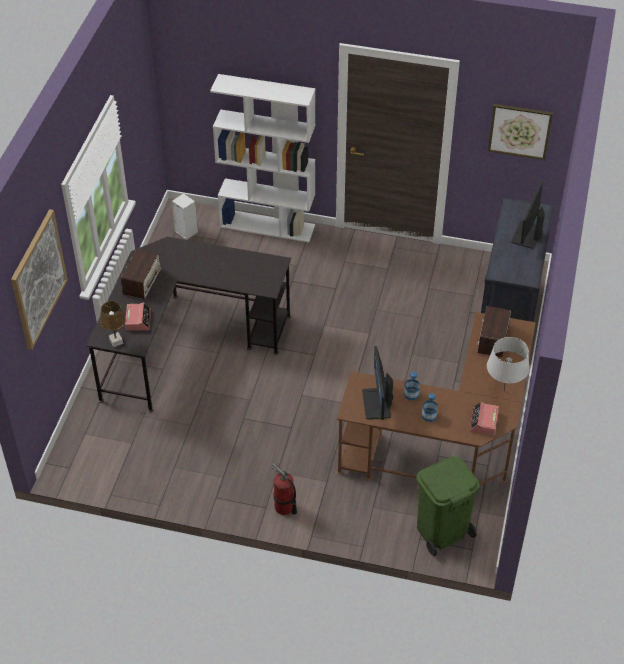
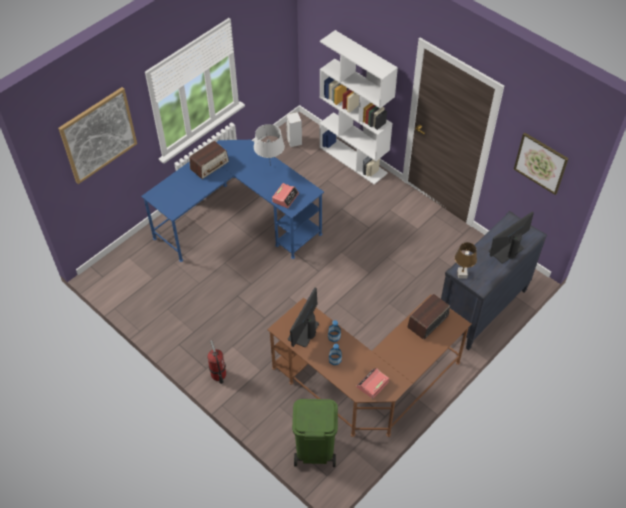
camera: 30 degrees right, 5 degrees up
(116, 341) = (161, 202): brown table lamp -> brown table lamp (462, 274)
(138, 320) = (187, 192): alarm clock -> alarm clock (285, 197)
(185, 341) = (238, 221): black desk -> blue desk
(503, 391) = (405, 367): grey table lamp -> grey table lamp (270, 165)

